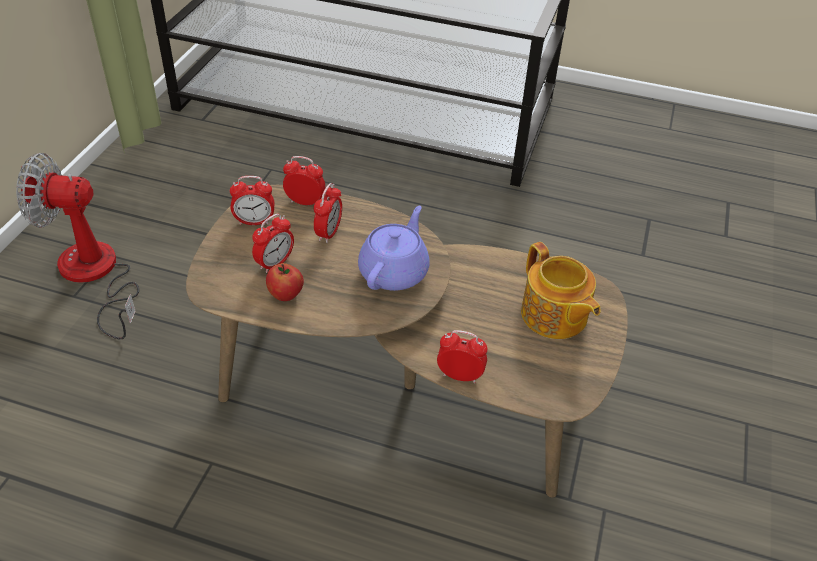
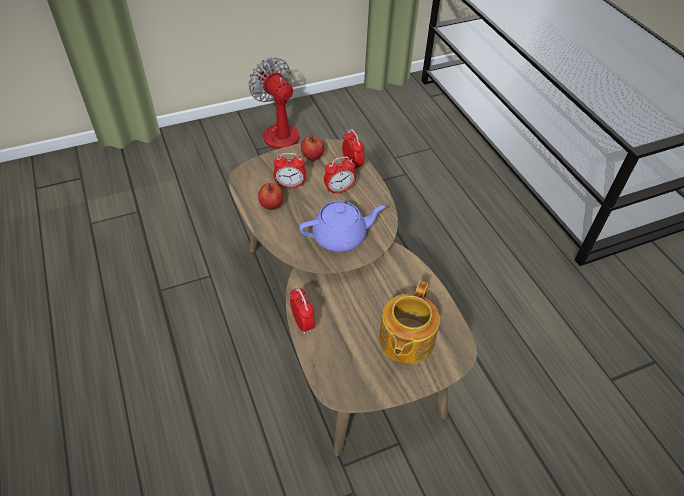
camera: 50 degrees right, 5 degrees up
(254, 222) = (312, 157): alarm clock -> apple

